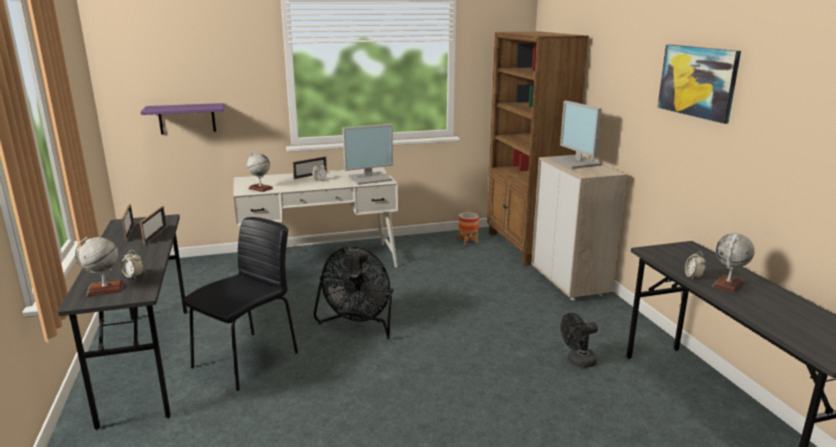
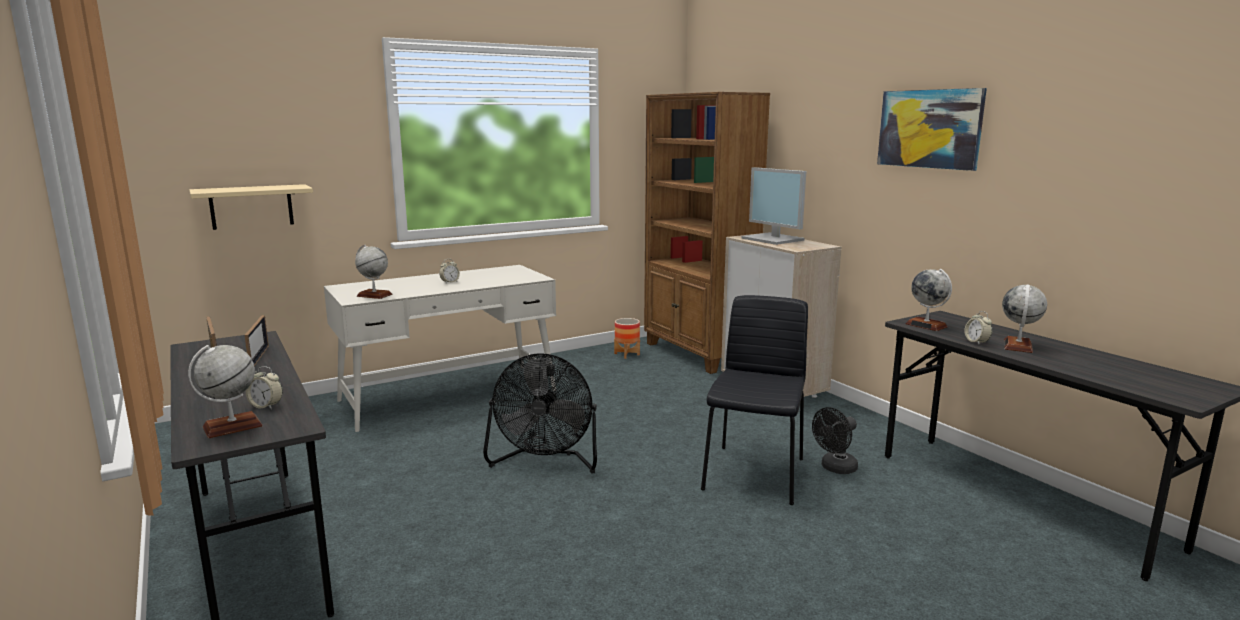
camera: 15 degrees left, 5 degrees down
(187, 118) = (251, 206): purple shelf -> beige shelf
(249, 358) = (413, 521): black chair -> black chair (755, 472)
(310, 175) = (432, 278): picture frame -> none
(370, 178) = (515, 276): monitor -> none
(664, 255) = (926, 325): none -> globe

